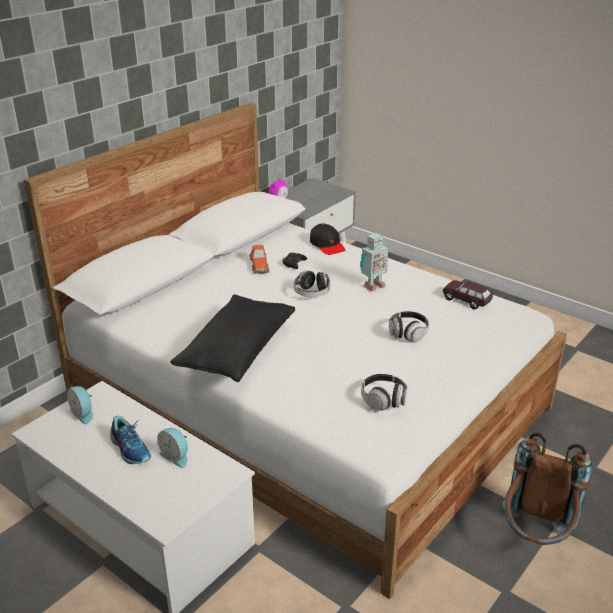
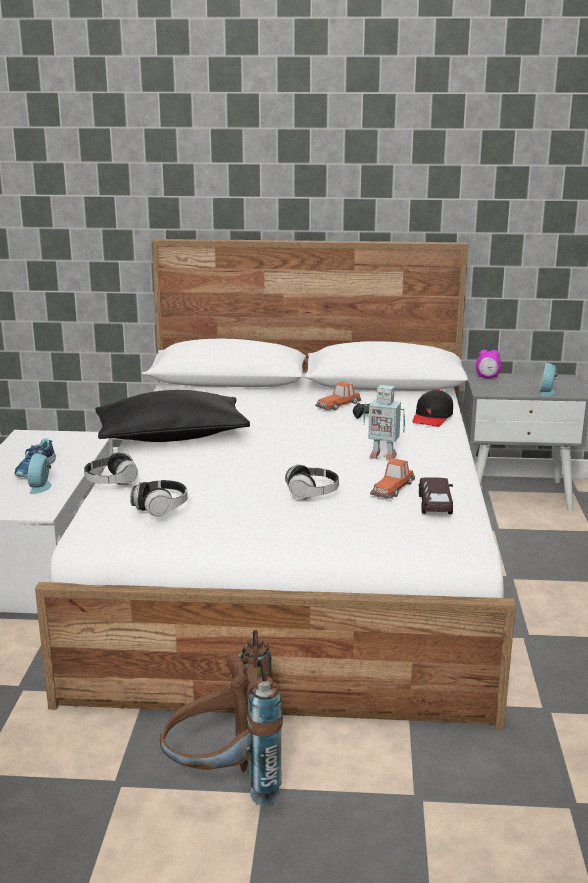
camera: 55 degrees right, 10 degrees down
(83, 414) = (62, 440): alarm clock -> alarm clock (547, 392)
(312, 293) = (320, 436): headphones -> headphones (111, 482)
(427, 303) = (392, 488): none -> toy car

